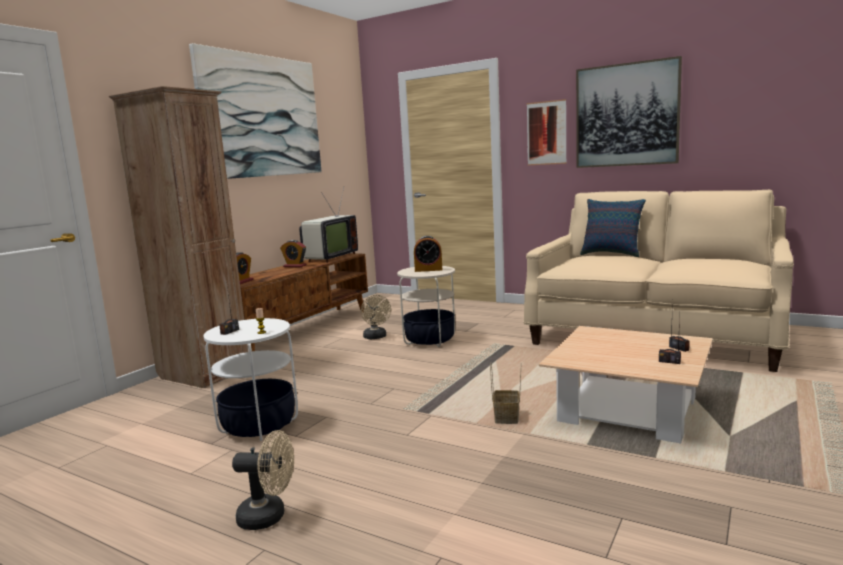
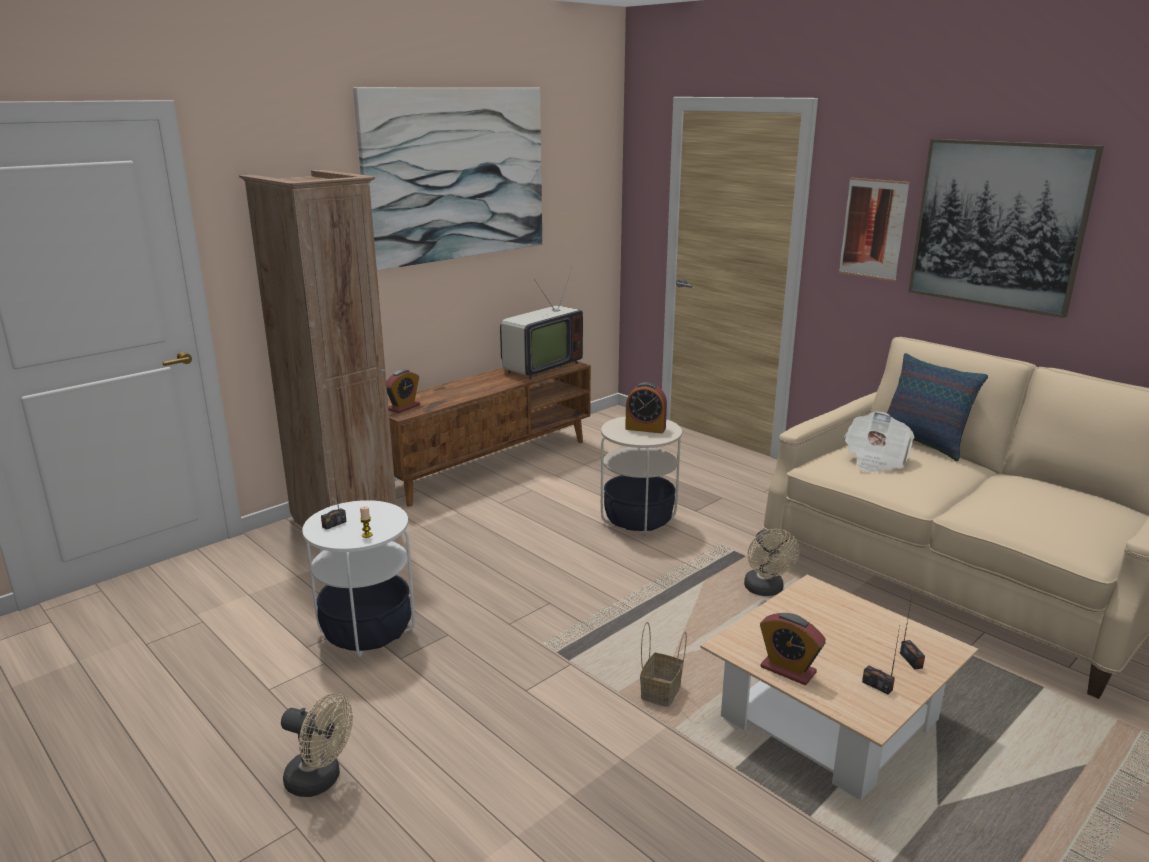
camera: 15 degrees right, 10 degrees up
(295, 266) = (486, 381): alarm clock -> alarm clock (788, 670)
(376, 337) = (573, 498): beige fan -> beige fan (765, 590)
(591, 260) = (875, 459): none -> newspaper

